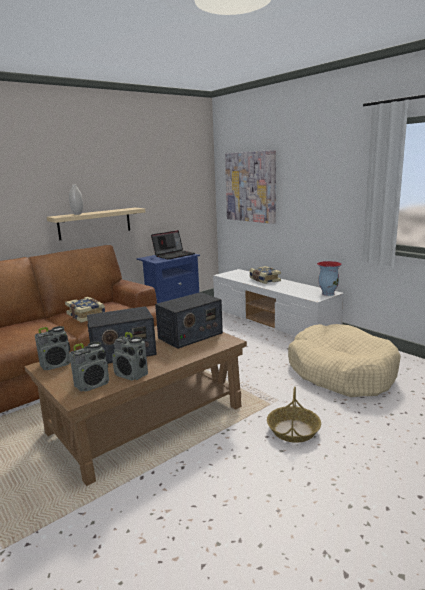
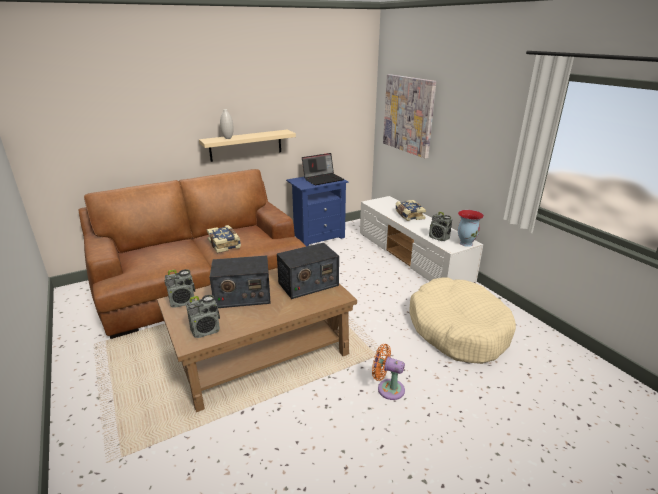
camera: 10 degrees right, 10 degrees up
(131, 375) = (241, 325): radio -> radio (439, 238)
(293, 430) = (388, 388): basket -> orange fan

